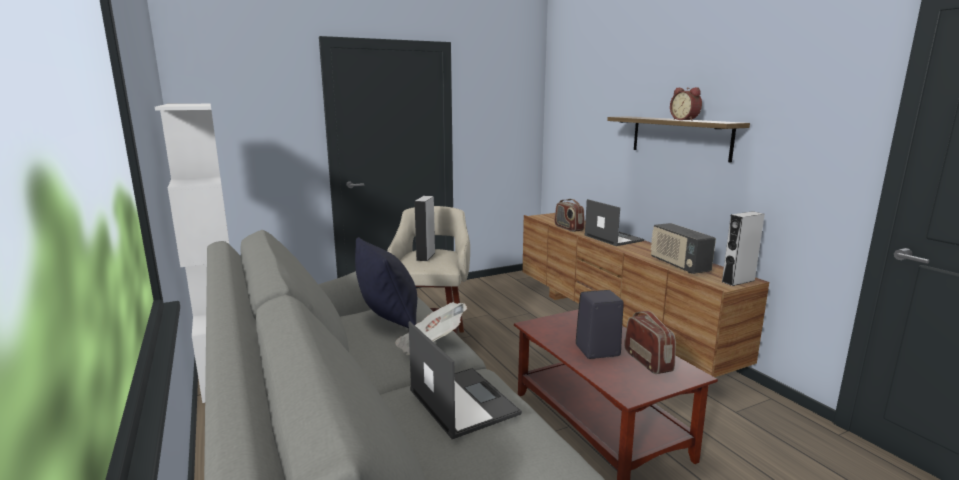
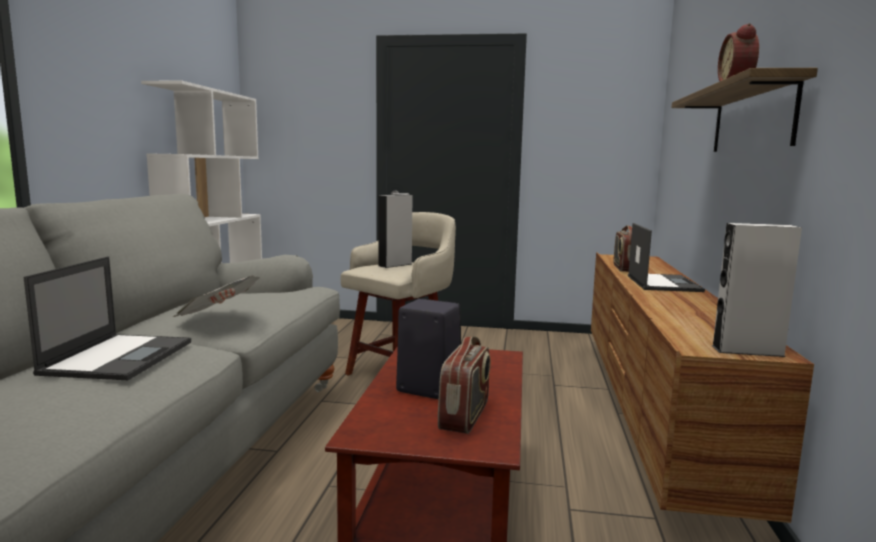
camera: 35 degrees right, 5 degrees down
(388, 319) = (246, 298): black pillow -> none
(678, 265) = (688, 319): radio -> none

